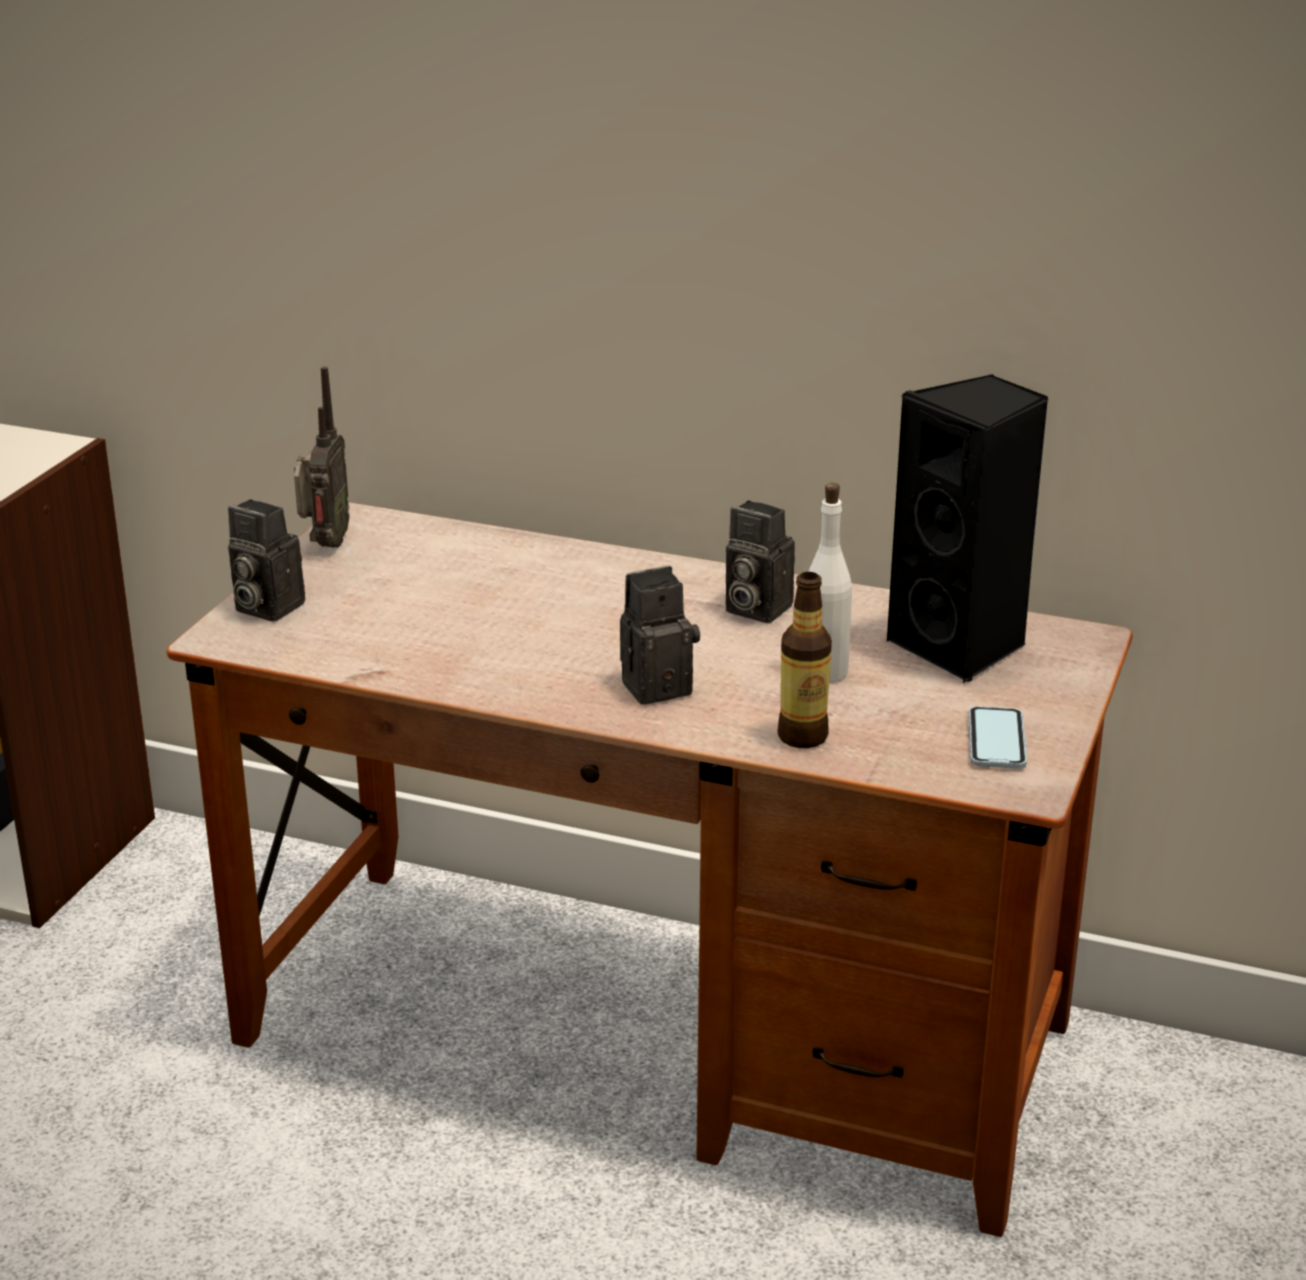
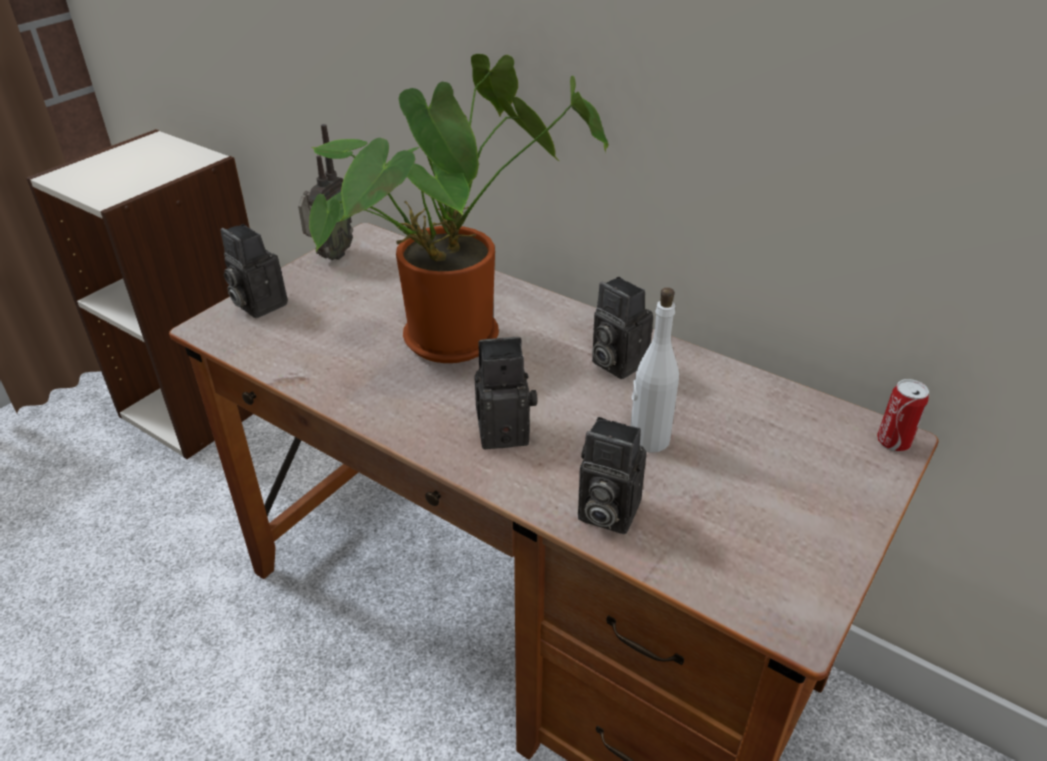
camera: 15 degrees right, 10 degrees up
(546, 604) = (457, 333): none -> potted plant
(803, 736) = (604, 512): bottle -> camera
(962, 647) = (778, 433): black speaker -> none
(996, 741) = (781, 552): phone -> none
(1085, 639) = (893, 442): none -> can

